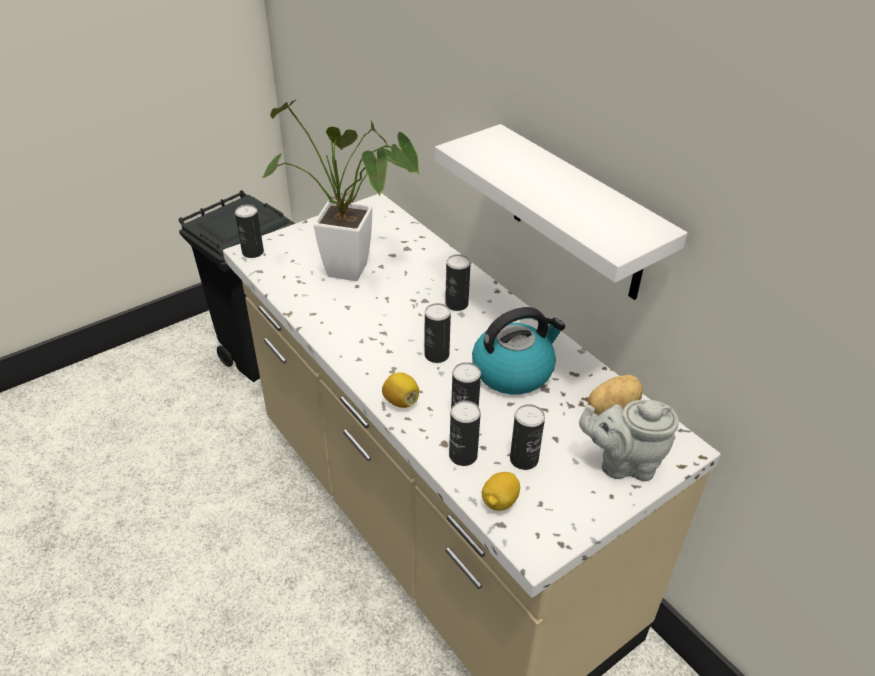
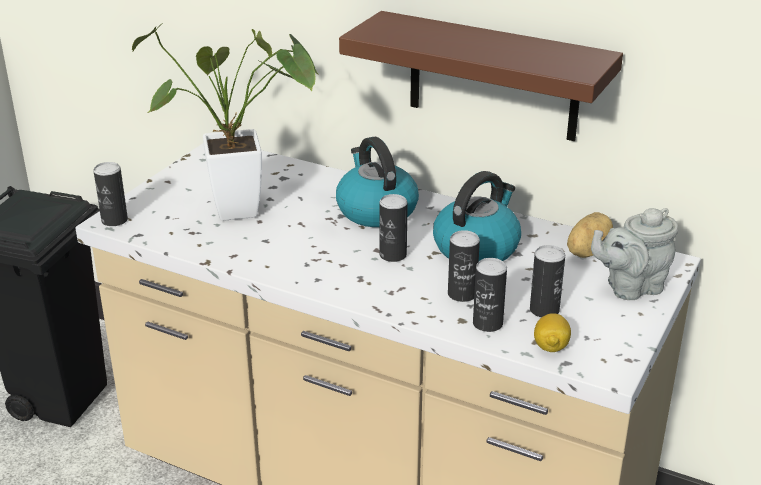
camera: 25 degrees left, 10 degrees down
(401, 401) = (391, 300): lemon -> none
(456, 304) = (375, 210): can -> kettle
(578, 215) = (493, 77): white shelf -> brown shelf

